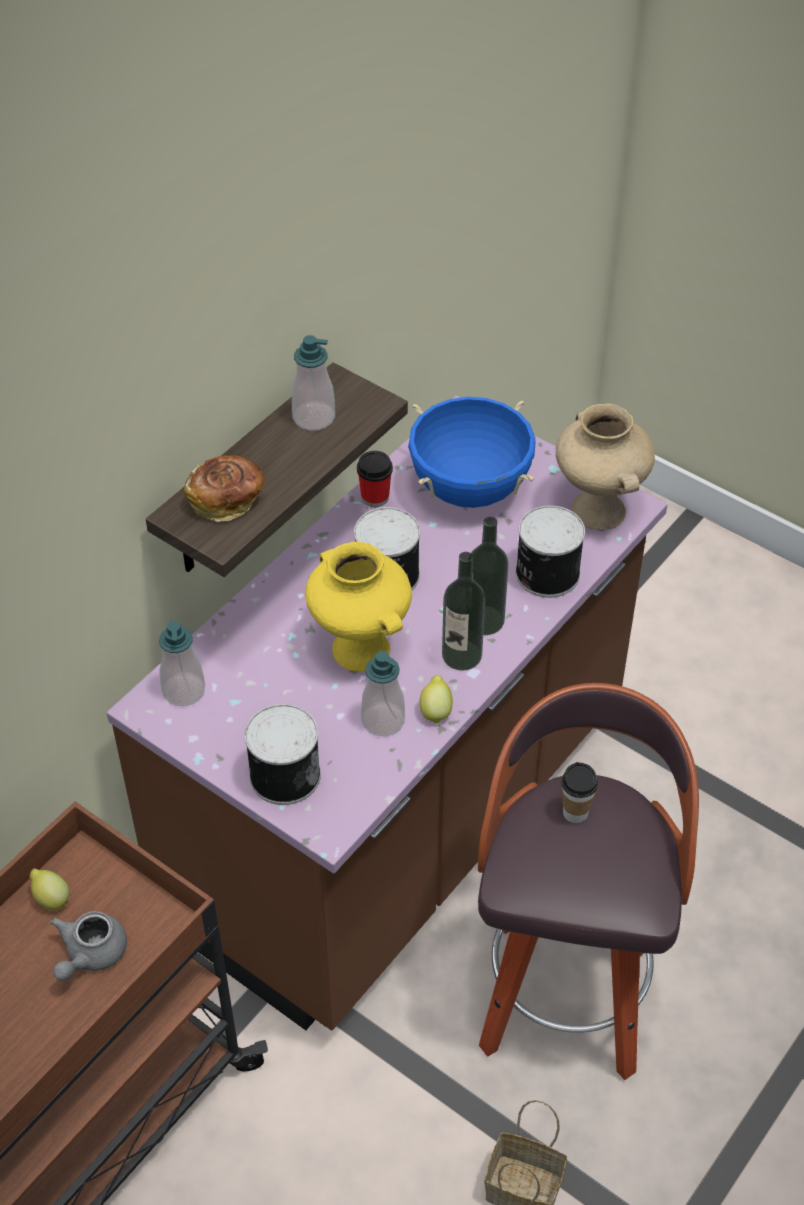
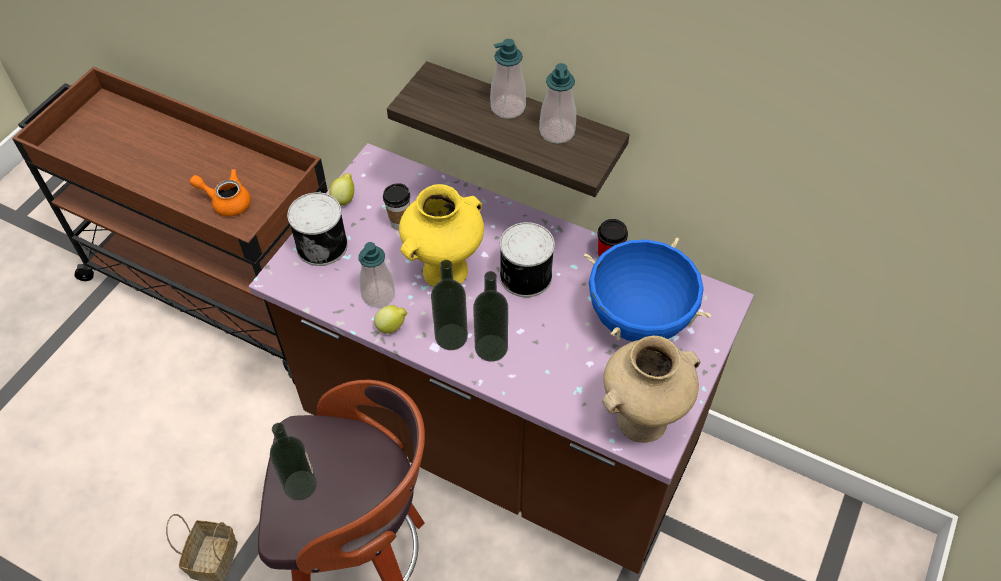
camera: 80 degrees right, 5 degrees up
(51, 899) = (266, 175): lemon -> lemon (344, 199)
(90, 955) = (227, 202): grey teapot -> orange teapot
(184, 691) = (390, 177): soap dispenser -> soap dispenser (508, 107)
(227, 500) = (452, 98): bread -> none
(545, 573) = (554, 386): can -> none
(575, 812) = (364, 468): cup -> cup (400, 223)
(589, 880) = (300, 485): none -> bottle

